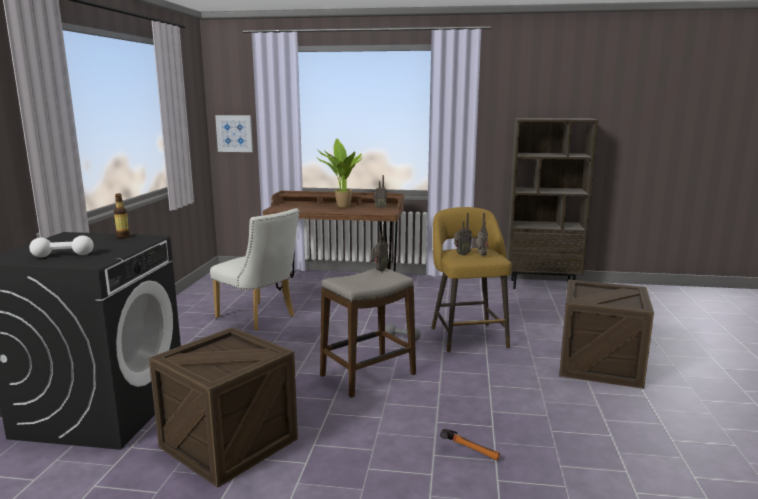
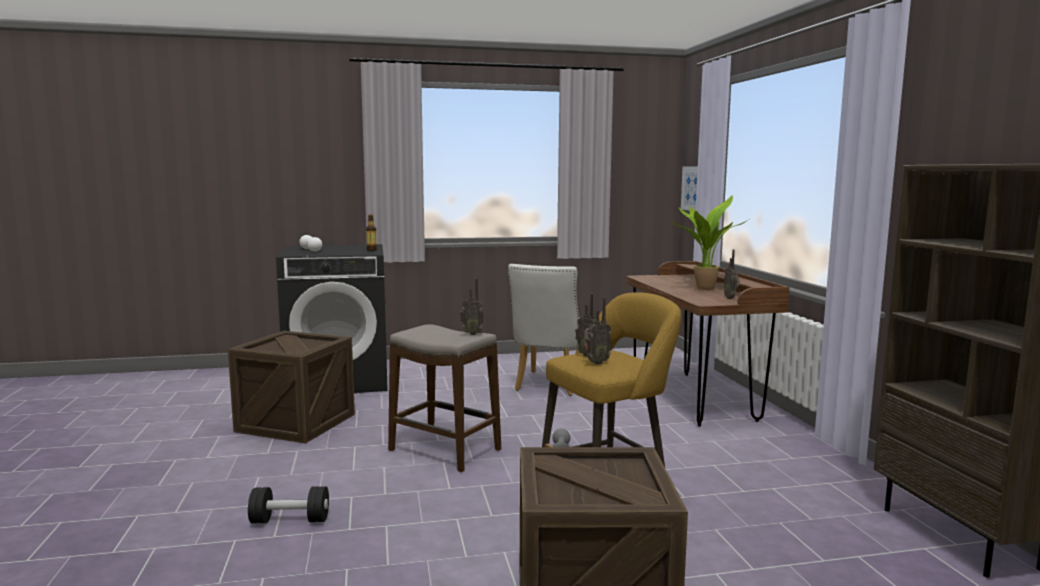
camera: 70 degrees right, 5 degrees down
(470, 451) = (290, 520): hammer -> black dumbbell

